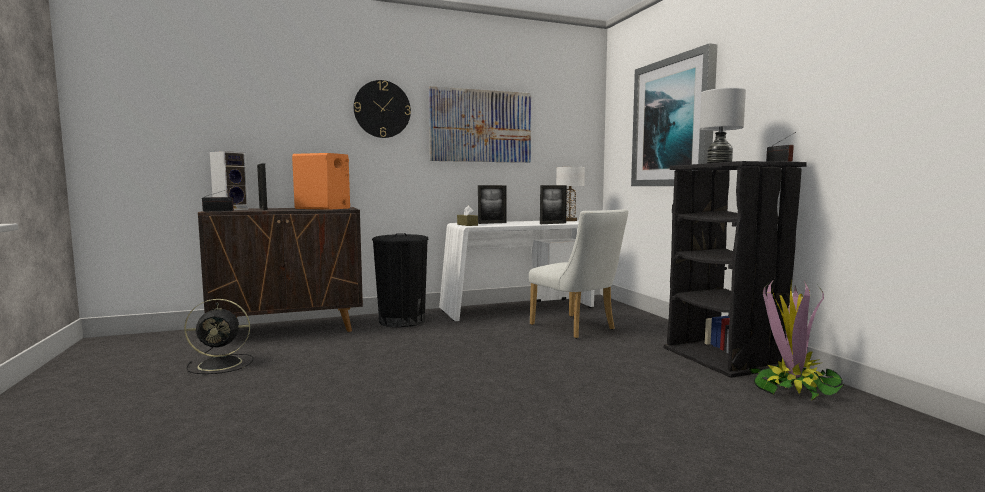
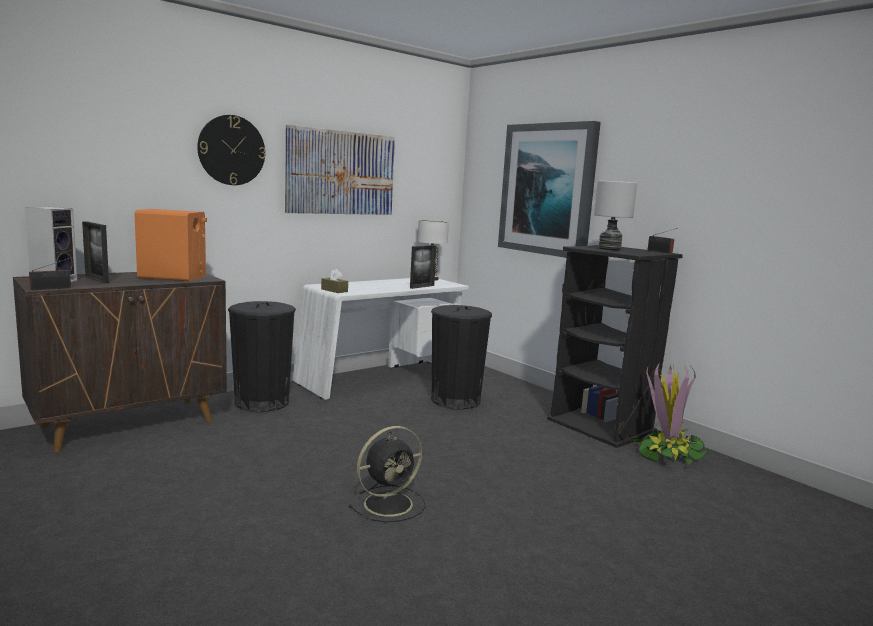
camera: 20 degrees left, 5 degrees up
(222, 364) = (86, 481): black fan -> black fan (390, 503)
(492, 223) = (356, 285): picture frame -> none
(577, 328) = (455, 400): white chair -> black trash can

